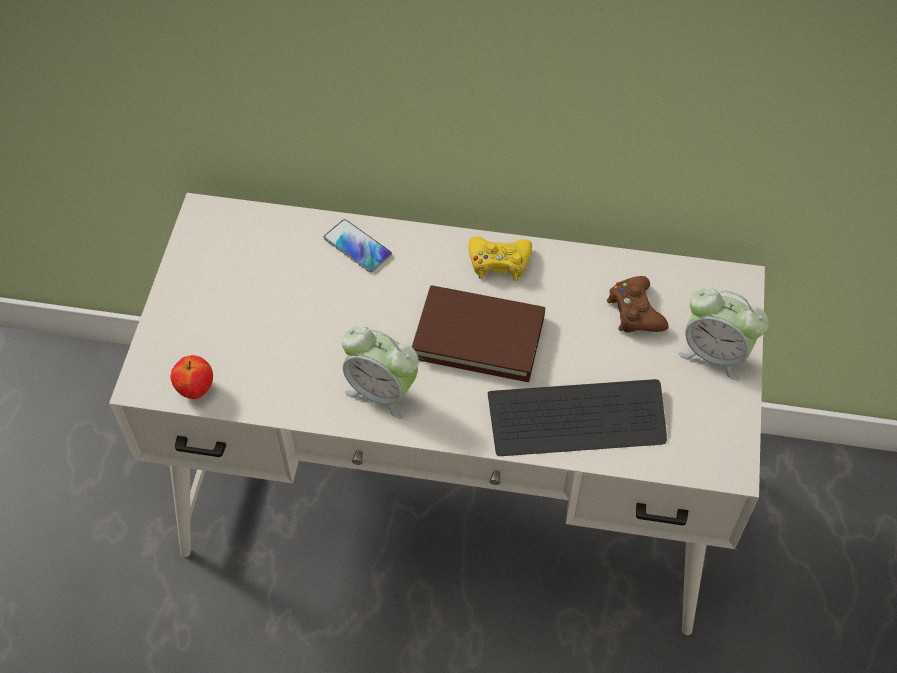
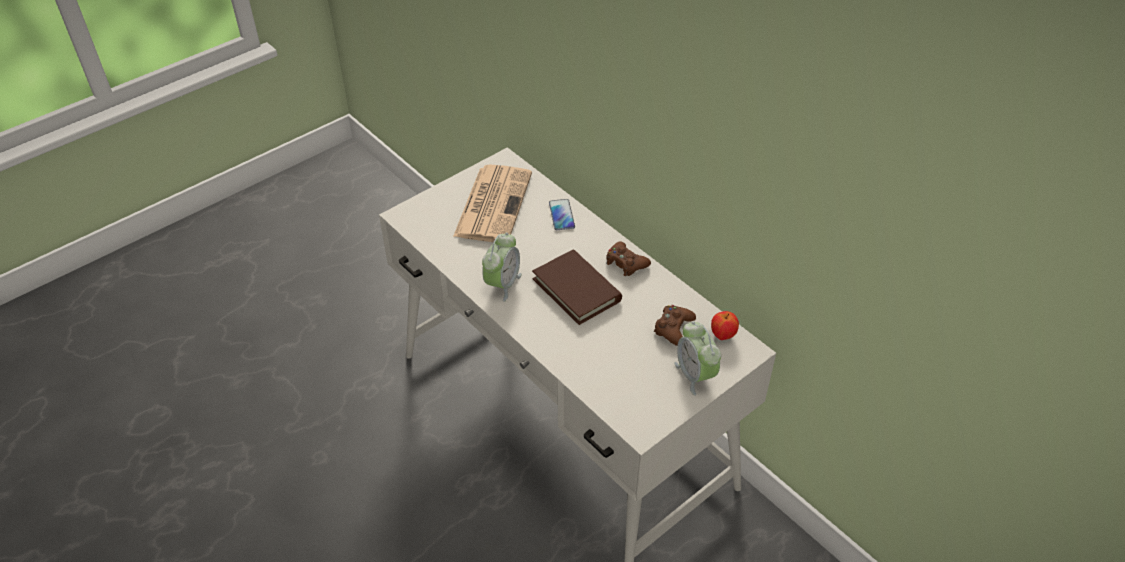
camera: 40 degrees right, 10 degrees down
(196, 389) = (420, 231): apple -> apple (723, 335)
(252, 286) = (493, 203): none -> newspaper
(382, 391) = (502, 284): alarm clock -> alarm clock turned 135 degrees counterclockwise
(499, 262) = (626, 263): yellow game controller -> brown game controller
(577, 420) = (584, 357): keyboard -> none

